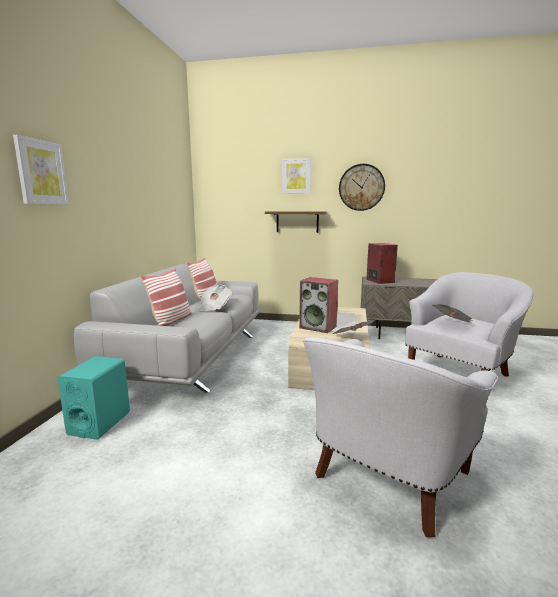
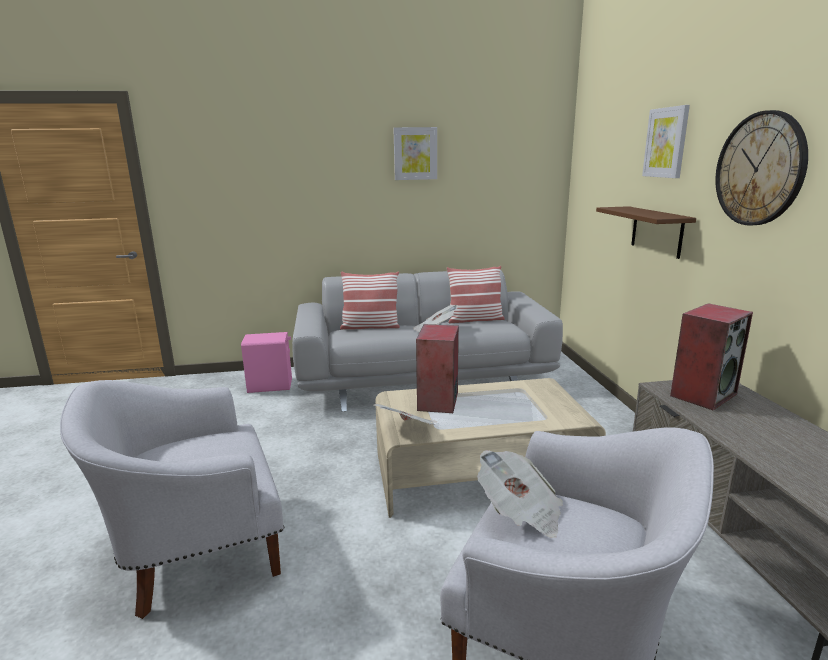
camera: 70 degrees right, 5 degrees up
(41, 172) = (281, 171): picture -> picture (415, 153)
(100, 423) = (270, 385): turquoise speaker -> pink speaker
(387, 477) = (196, 551): white armchair -> white armchair turned 45 degrees counterclockwise

